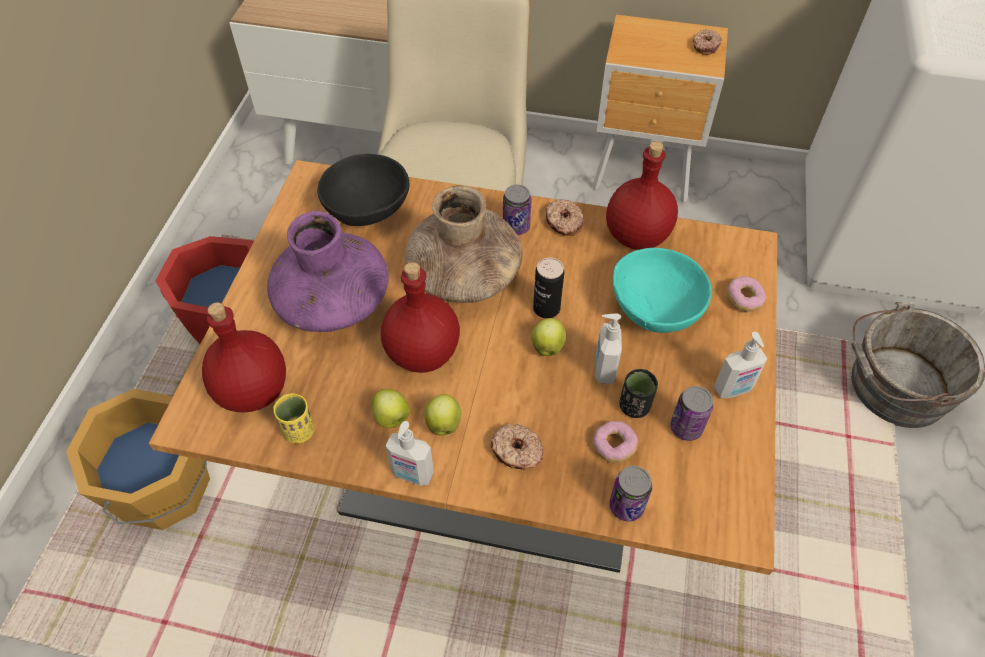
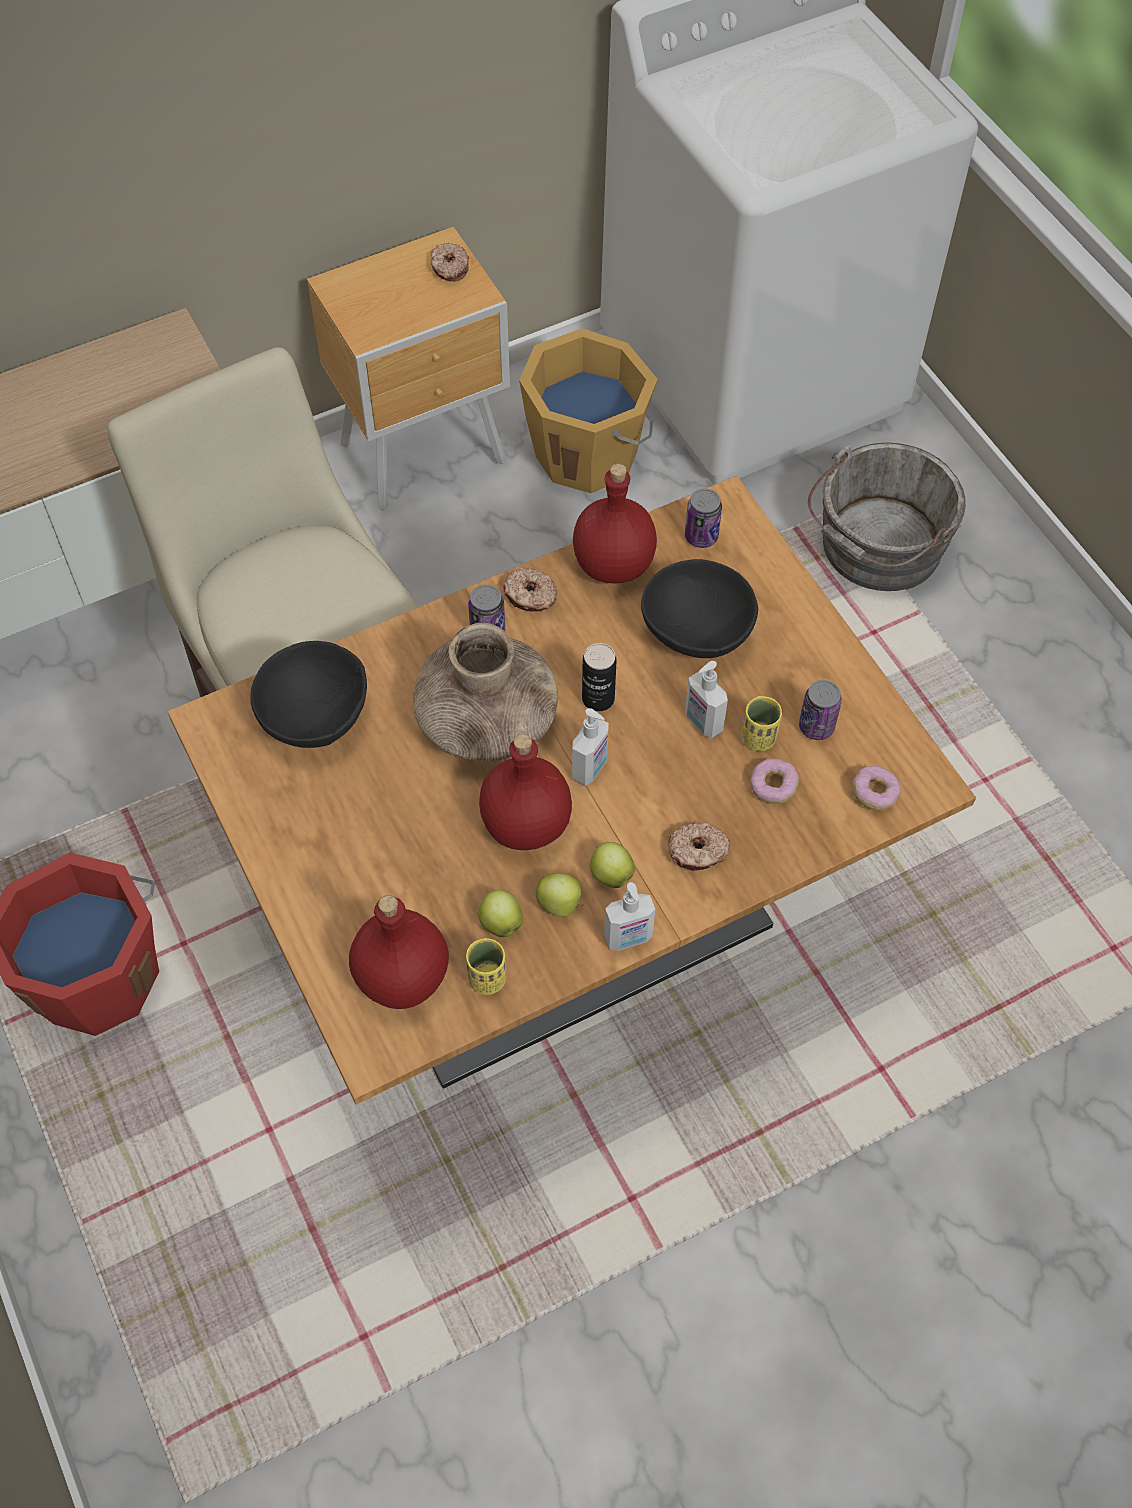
camera: 40 degrees left, 5 degrees up
(167, 489) = (216, 1215): orange bucket -> orange bucket (588, 452)
(333, 302) = (385, 837): purple vase -> none
(547, 346) = (633, 735): apple -> apple (500, 922)
(626, 506) = (827, 830): can -> can (701, 536)
(634, 406) = (758, 738): black cup -> yellow cup
(655, 311) = (698, 632): turquoise bowl -> black bowl
(733, 389) = (825, 663): soap dispenser -> soap dispenser (590, 768)
(743, 299) = (764, 567): donut -> donut (874, 793)

